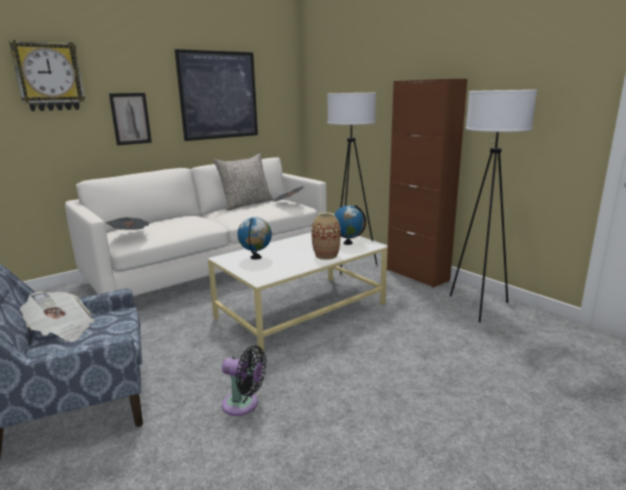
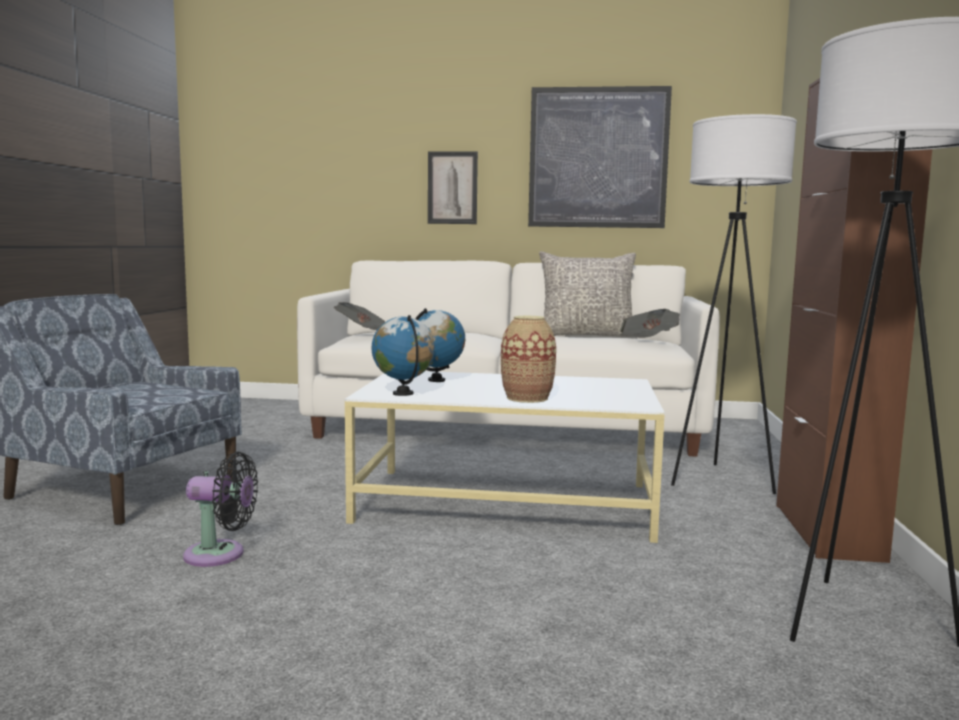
camera: 45 degrees right, 10 degrees down
(49, 77) = (360, 130): wall clock -> none
(61, 330) = (134, 388): newspaper -> none
(243, 404) = (220, 555): black fan -> black fan turned 60 degrees counterclockwise
(348, 243) = (610, 396): globe -> globe (403, 394)

